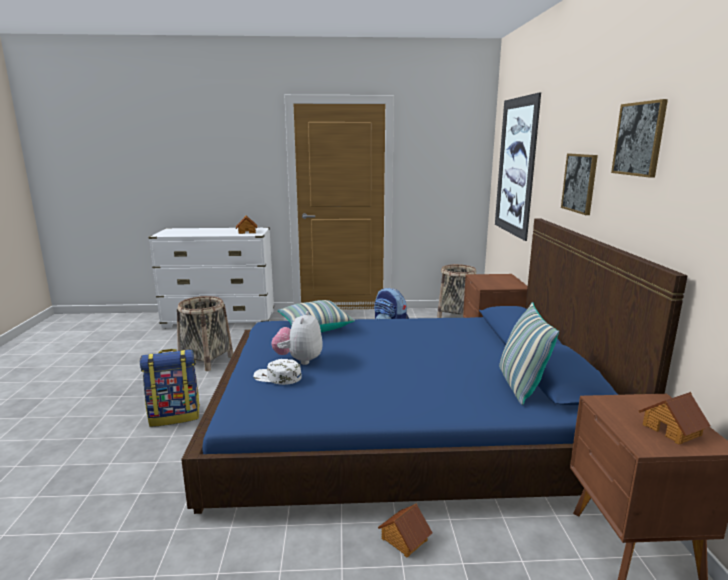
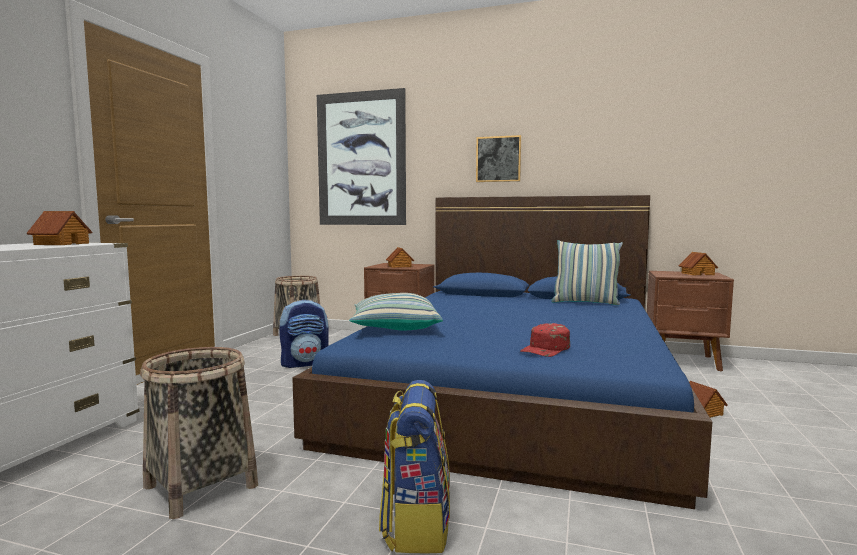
camera: 70 degrees left, 10 degrees down
(277, 377) = (546, 349): white cap -> red cap
(299, 360) = (497, 340): plush toy -> none
(488, 282) = (399, 266): none -> toy house
(639, 139) = (574, 121): picture -> none

